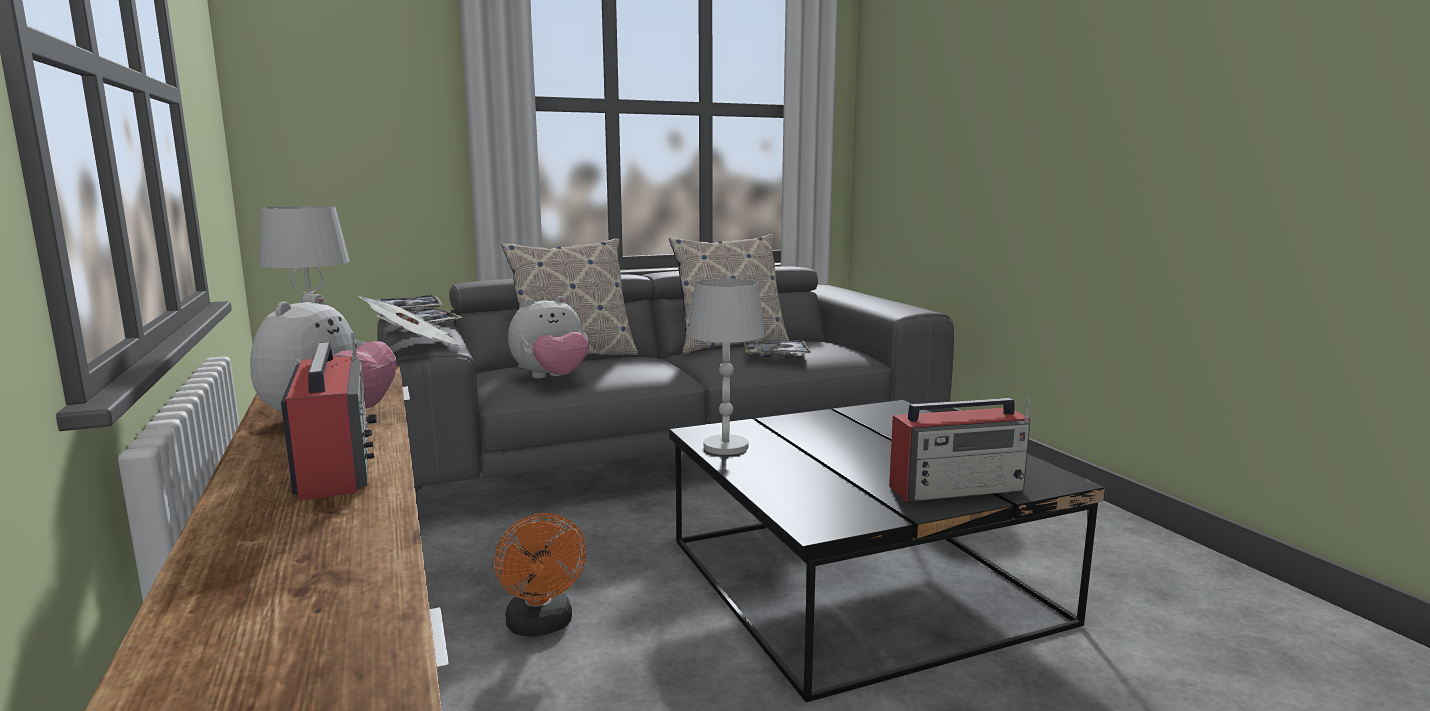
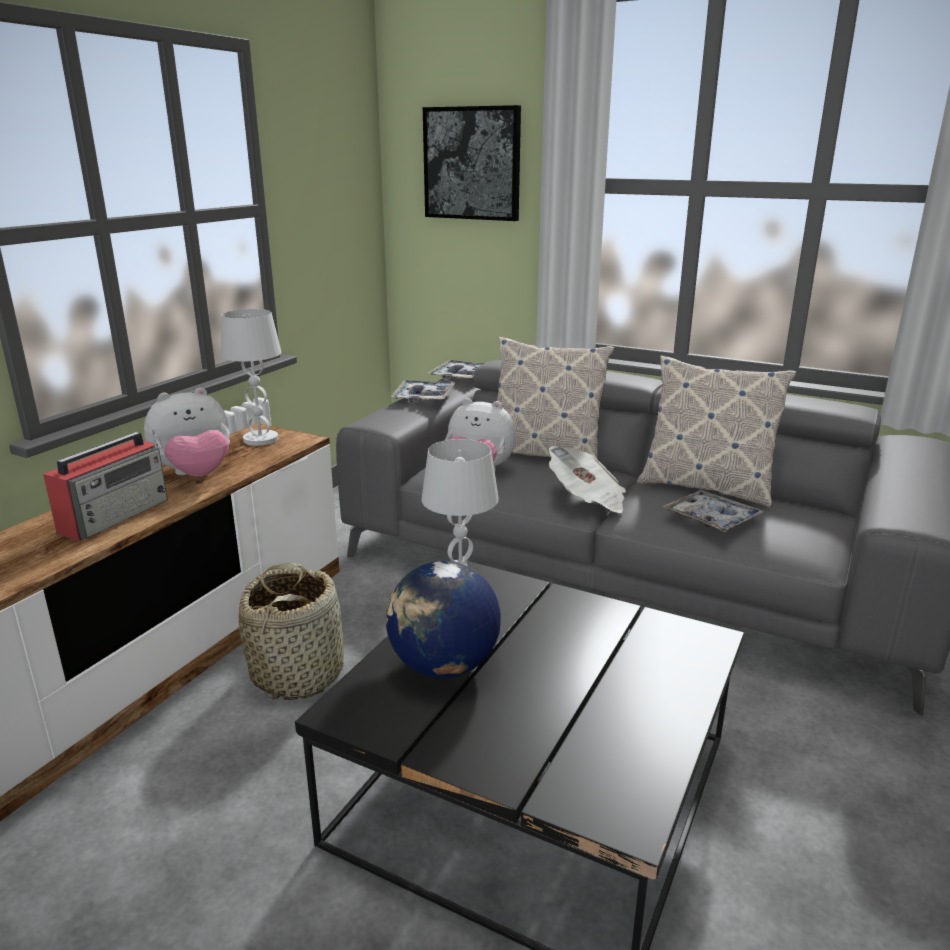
camera: 50 degrees right, 10 degrees up
(362, 77) = (472, 163): none -> picture
(415, 346) = (373, 420): newspaper -> newspaper (587, 499)
(542, 626) = (298, 672): orange fan -> basket
(810, 476) = (443, 666): none -> globe
(958, 489) = (515, 759): radio -> none

